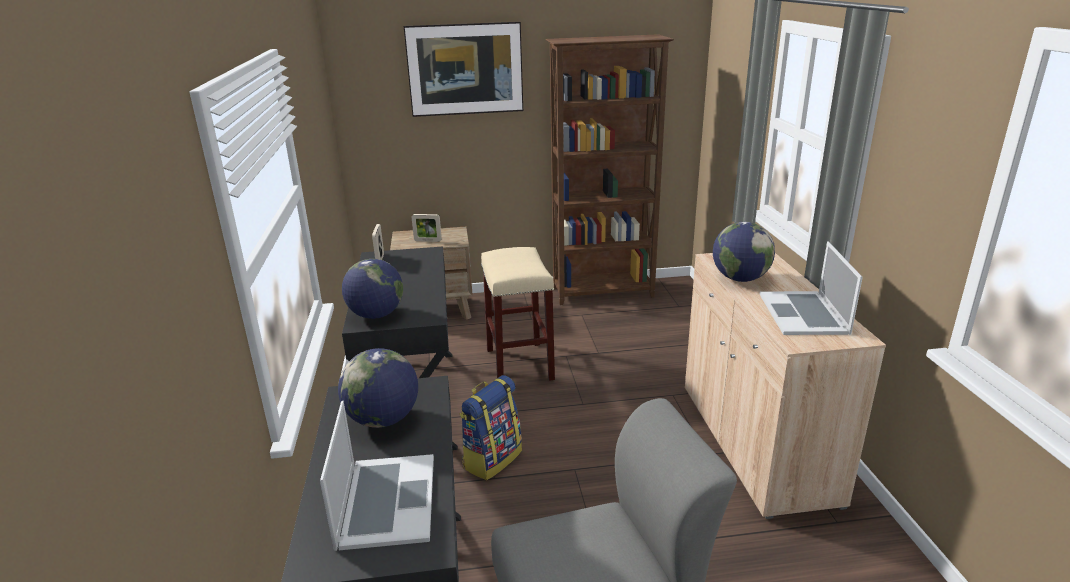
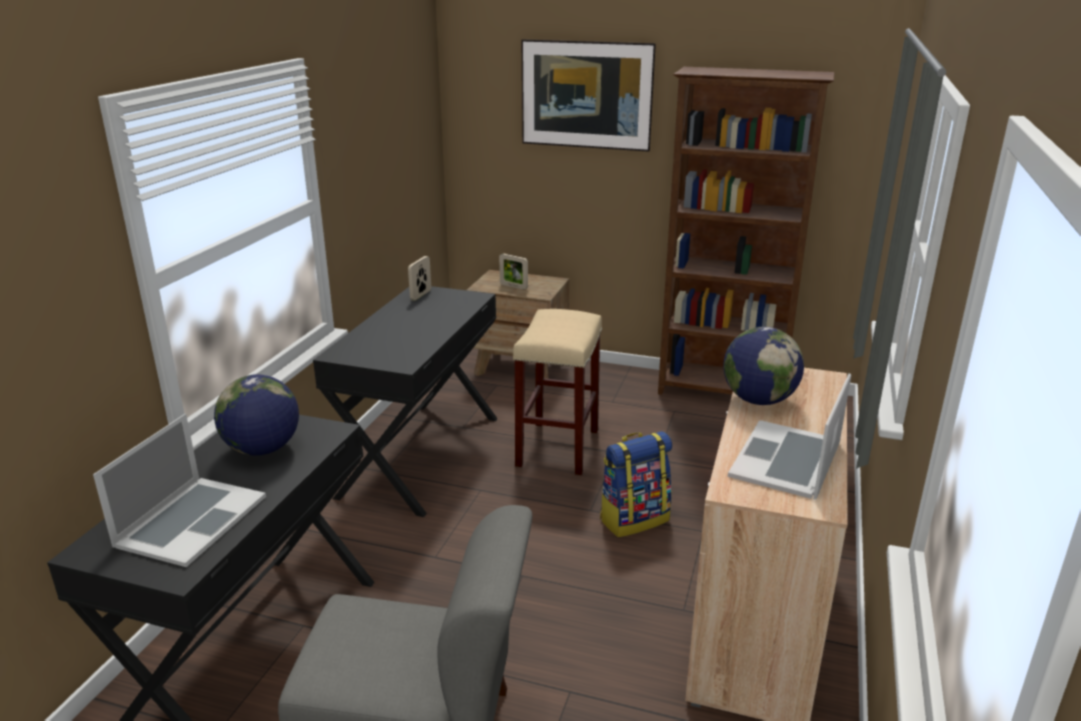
camera: 25 degrees right, 0 degrees up
(376, 315) = (359, 350): globe -> none
(492, 459) = (448, 537): backpack -> backpack (634, 519)

